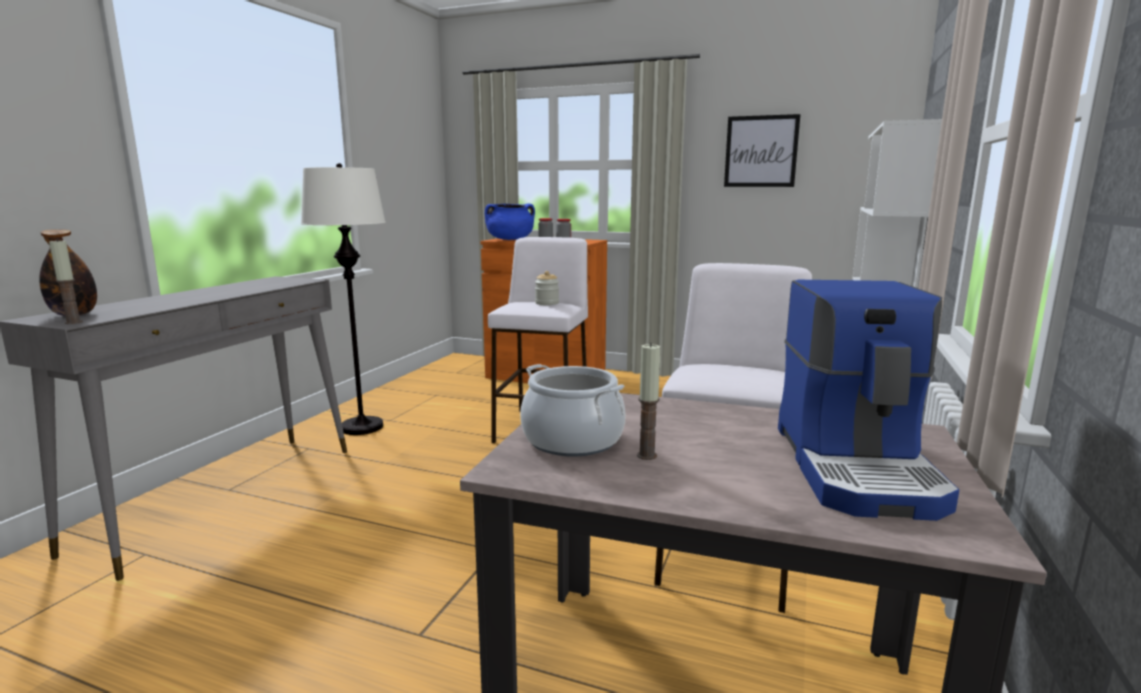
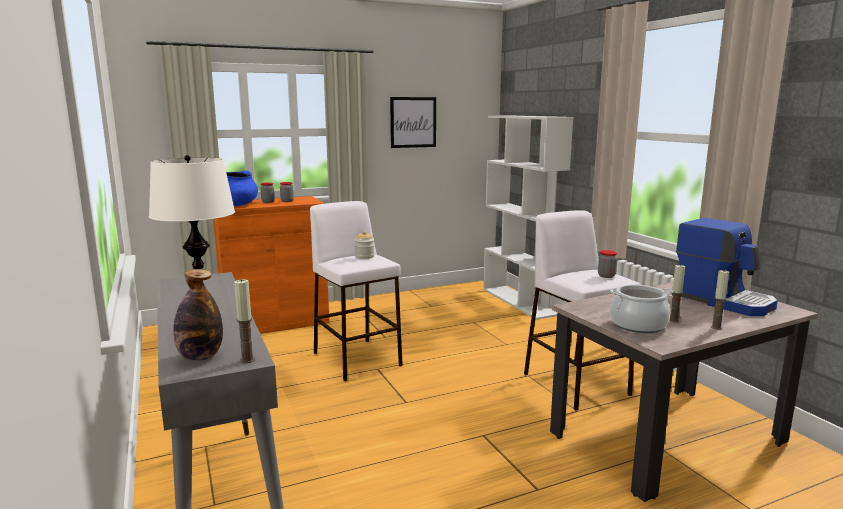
camera: 45 degrees left, 0 degrees up
(680, 490) = (716, 327): none -> candle
(752, 378) = (606, 276): none -> jar

